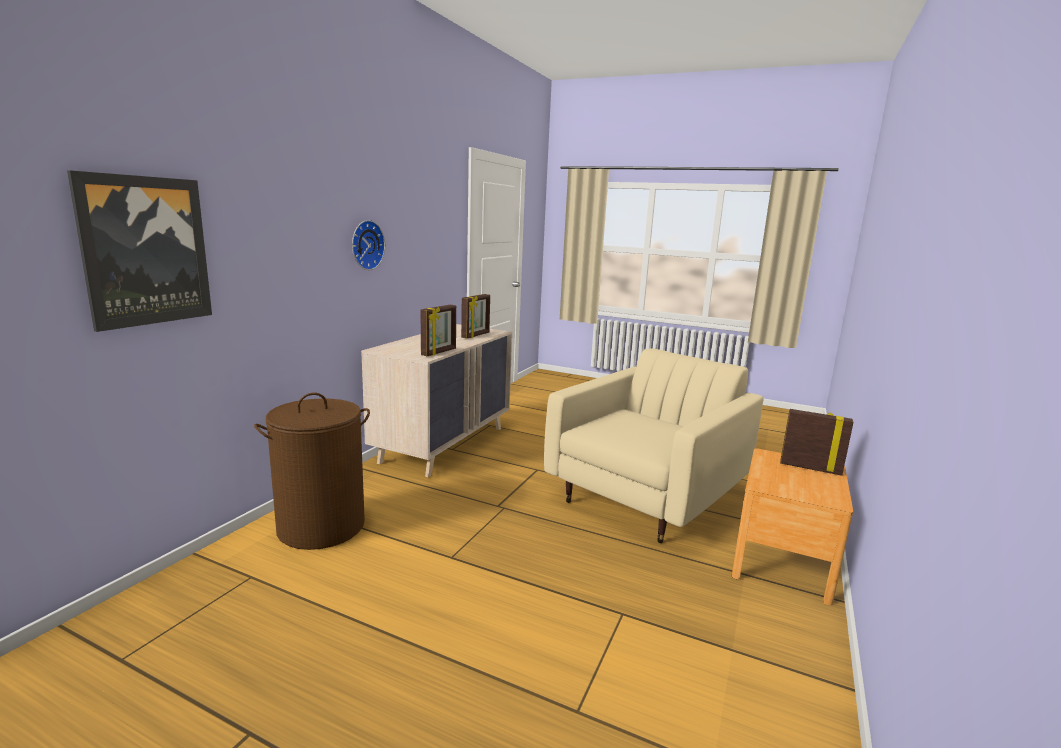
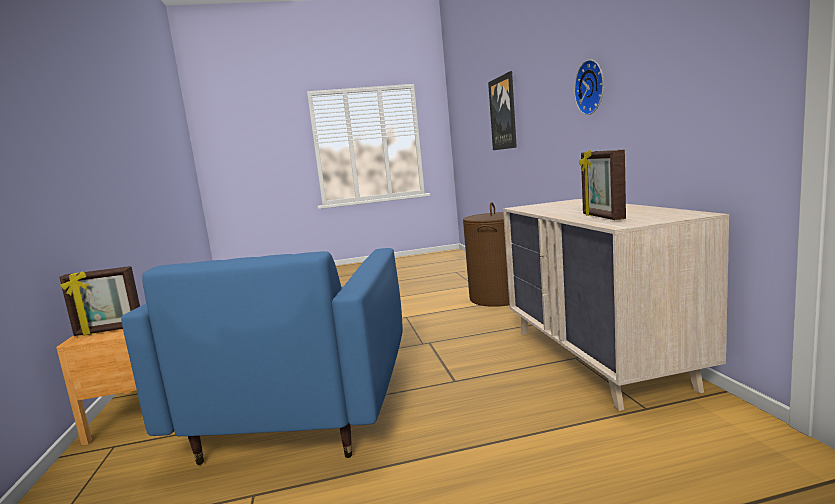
camera: 145 degrees right, 5 degrees down
(439, 352) = (529, 209): picture frame -> none
(647, 497) = (303, 408): beige armchair -> blue armchair

